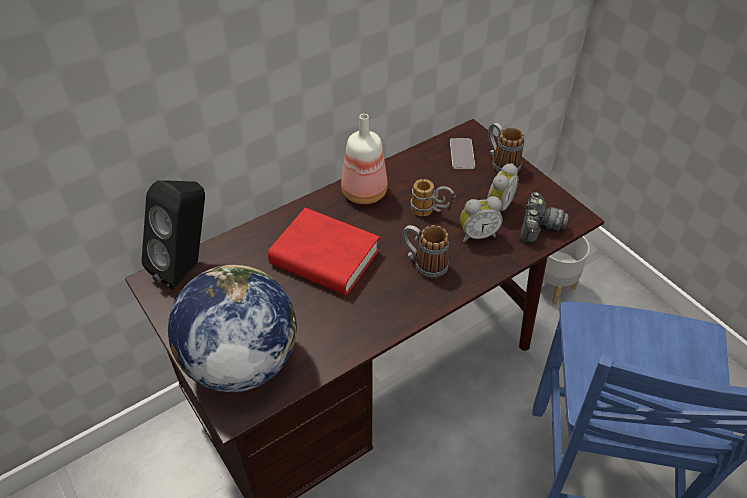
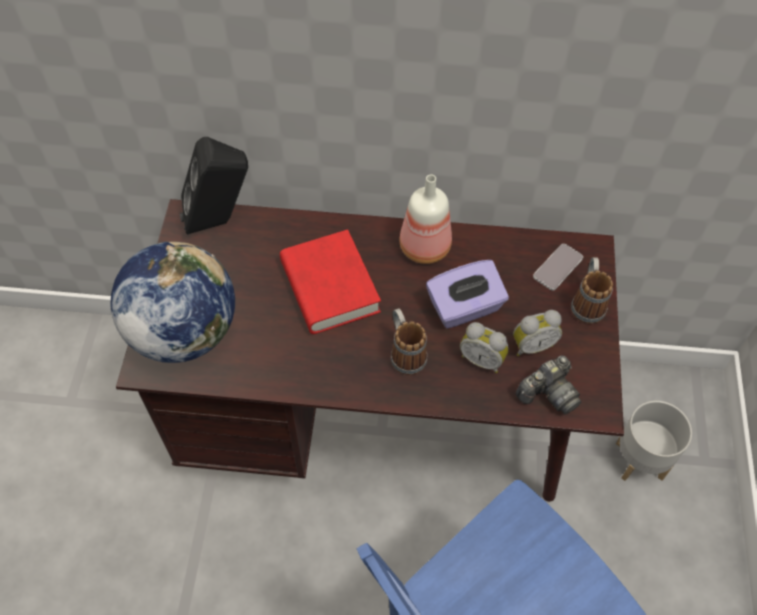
camera: 40 degrees right, 10 degrees up
(432, 212) = (465, 308): mug -> purple tissue box

